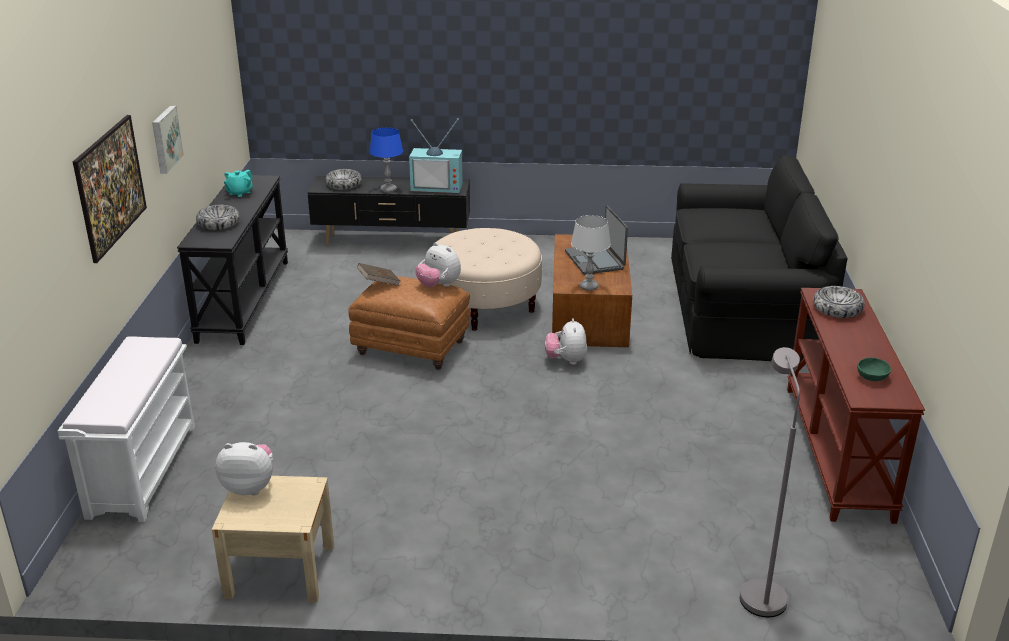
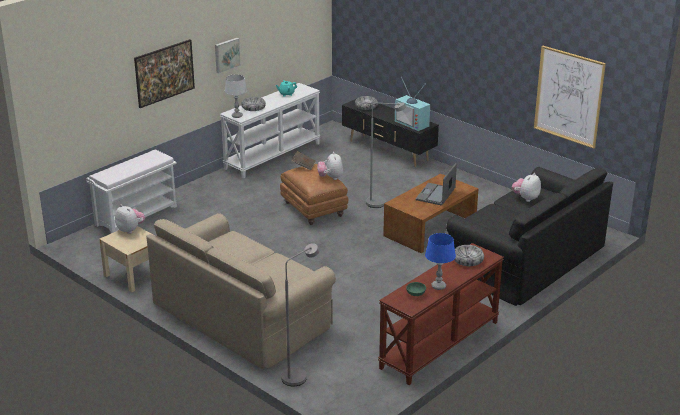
camera: 40 degrees right, 0 degrees up
(243, 300) = (272, 156): black console table -> white console table
(388, 190) = (384, 117): blue table lamp -> blue table lamp (438, 286)
(485, 306) = (381, 203): beige ottoman -> grey floor lamp
(542, 543) = (241, 314): none -> beige sofa
(566, 360) = (378, 246): plush toy -> plush toy (525, 198)
(589, 287) = (407, 207): grey table lamp -> grey table lamp (237, 116)
(689, 78) = (569, 96): none -> picture

